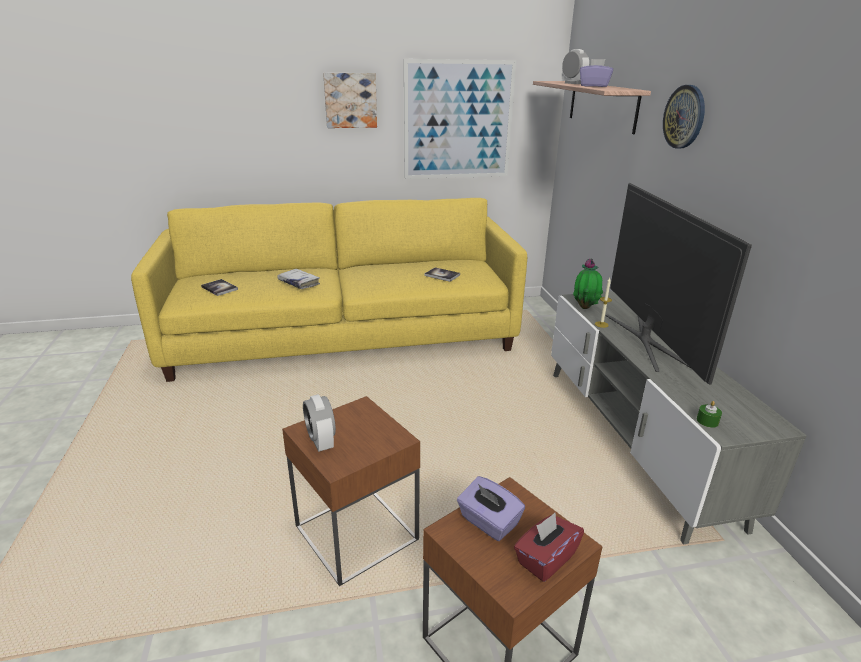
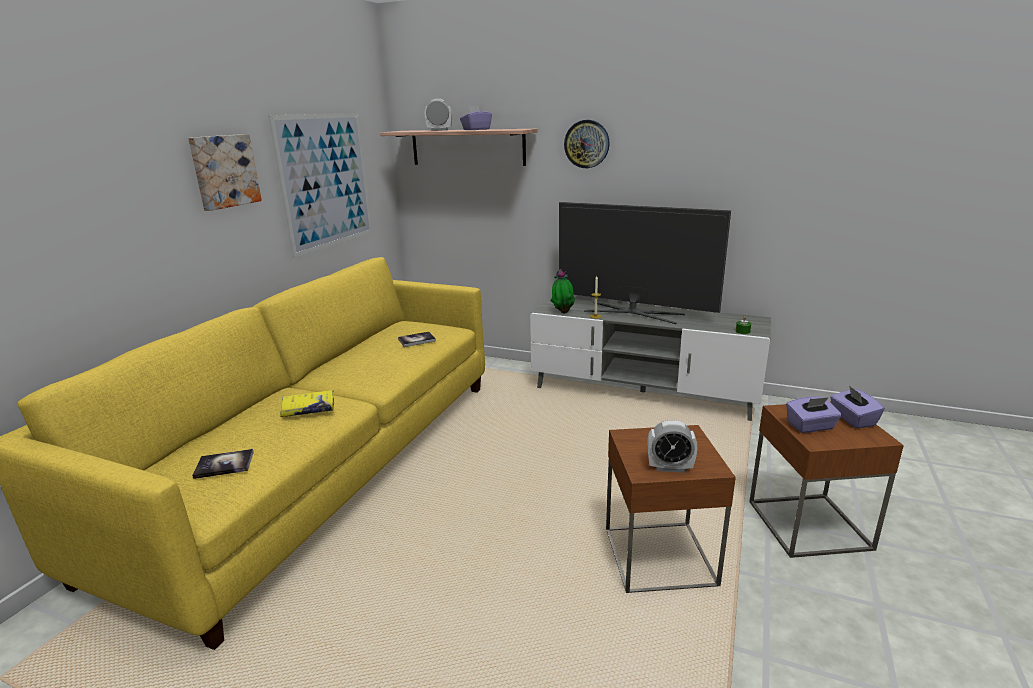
camera: 55 degrees left, 5 degrees down
(299, 283) = (308, 409): white book -> yellow book
(545, 559) = (852, 419): red tissue box -> purple tissue box

